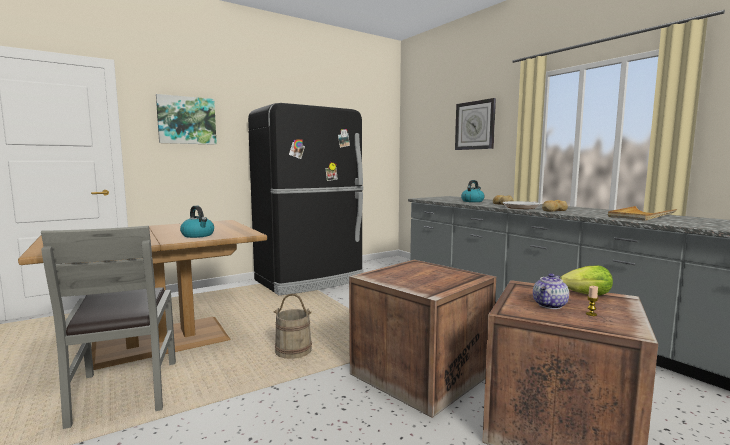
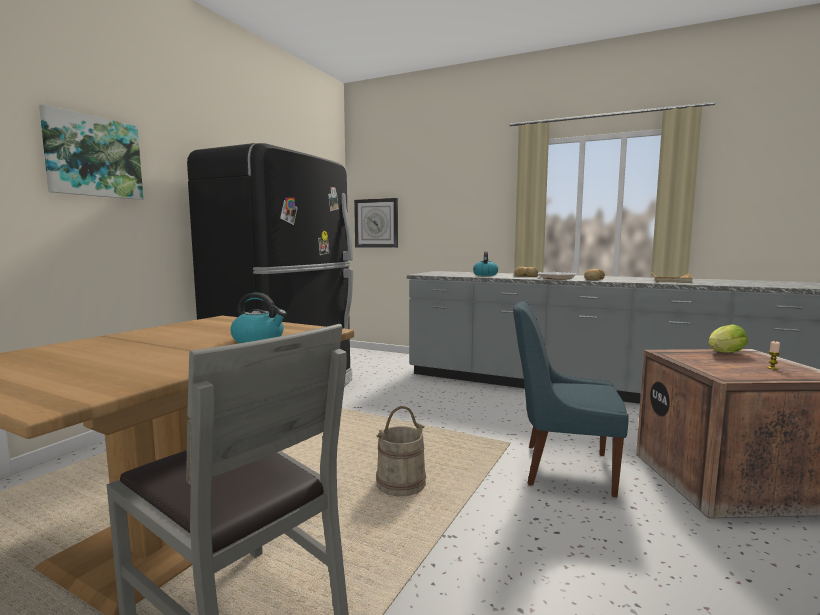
camera: 30 degrees left, 0 degrees up
(420, 372) = (563, 468): crate -> blue chair
(475, 125) = (457, 191): wall clock -> wall clock (376, 223)
(550, 305) = (732, 366): teapot -> none

